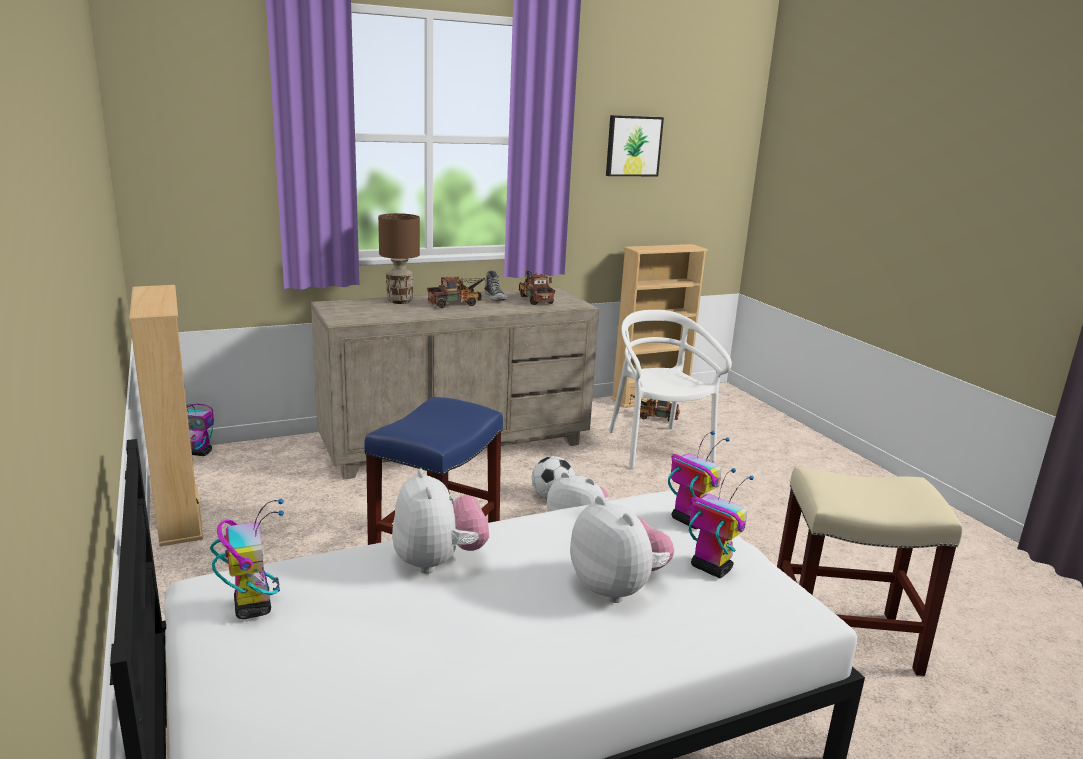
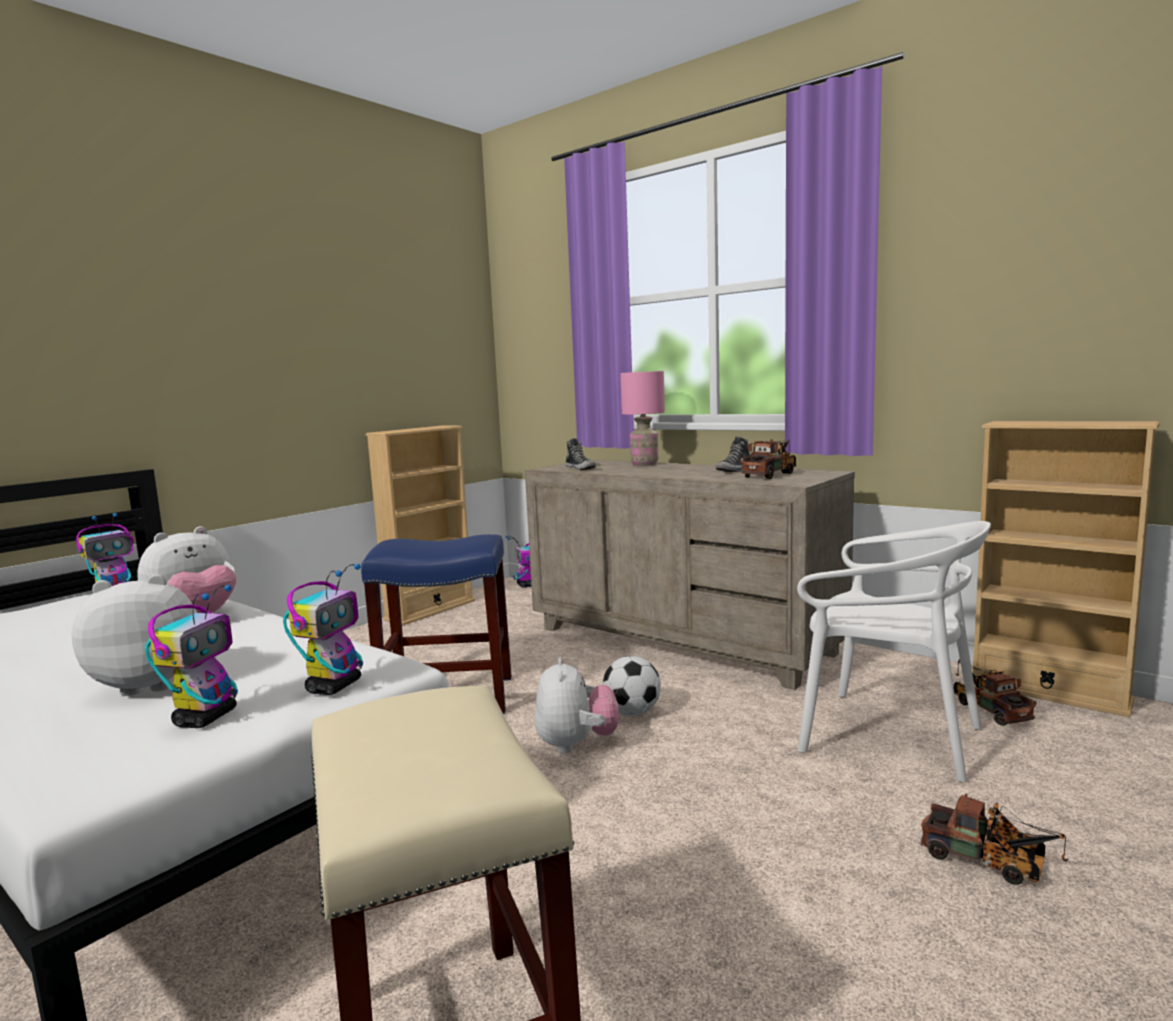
camera: 65 degrees right, 10 degrees down
(373, 316) = (580, 469): none -> shoe
(400, 301) = (644, 464): brown table lamp -> pink table lamp
(458, 304) = (679, 470): toy truck -> toy truck (990, 863)
(617, 588) = (151, 684): plush toy -> plush toy turned 135 degrees counterclockwise
(633, 146) = (1012, 259): picture -> none
(657, 447) = (889, 736): white chair -> white chair turned 75 degrees clockwise

